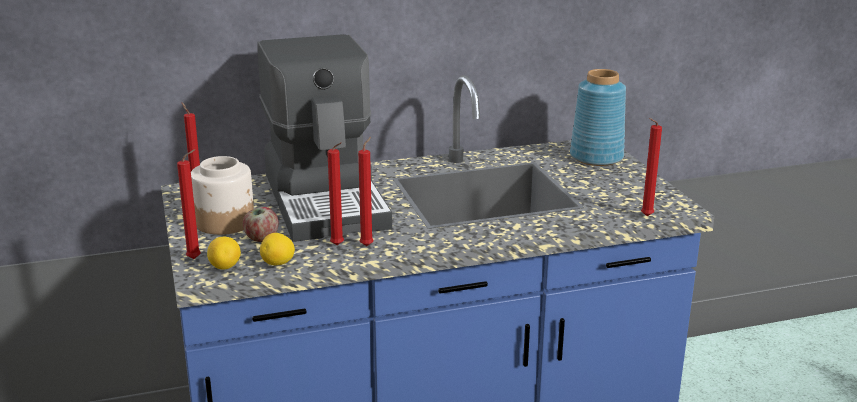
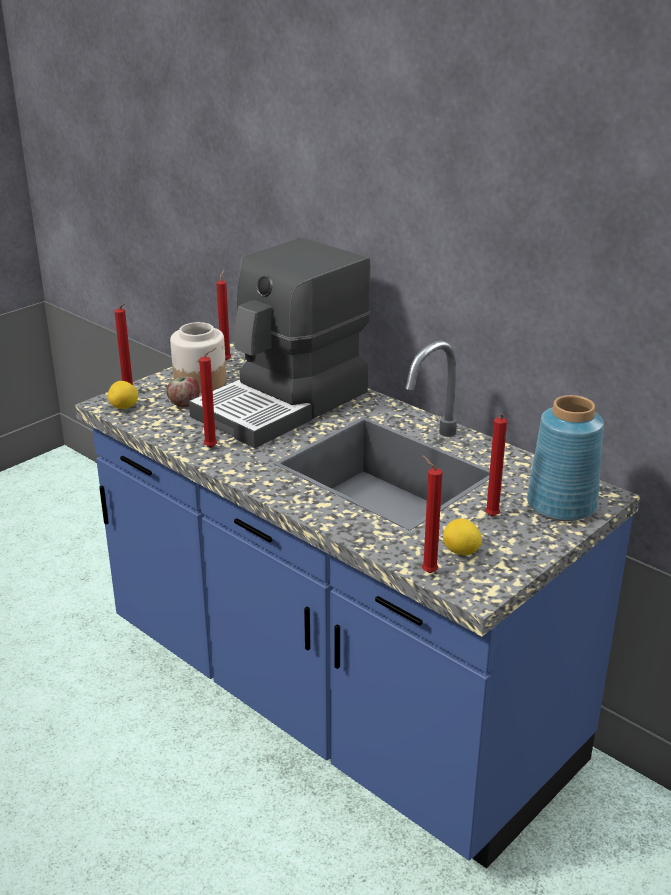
camera: 60 degrees right, 5 degrees up
(278, 264) = (147, 424): lemon -> lemon (461, 552)
(338, 246) = (199, 436): red candle -> red candle (491, 517)

